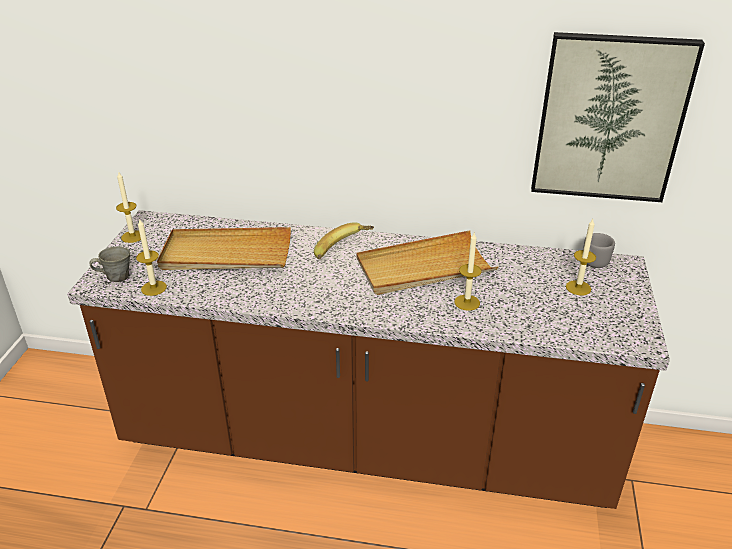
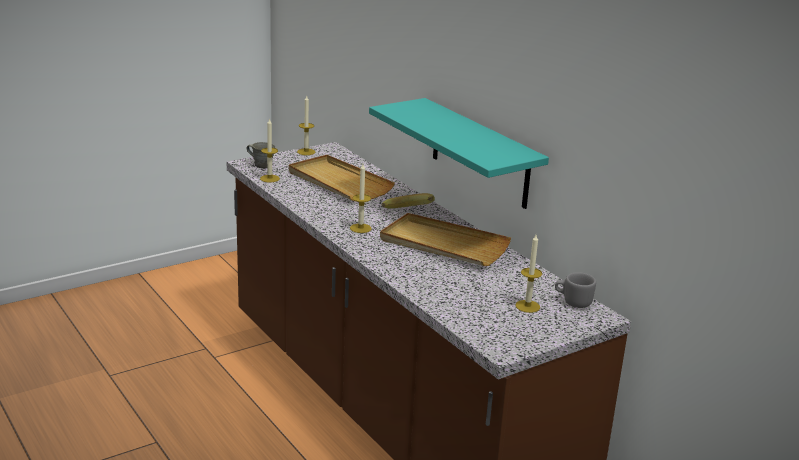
camera: 45 degrees right, 10 degrees down
(400, 161) = (480, 153): none -> turquoise shelf
(467, 302) = (429, 272): candle -> candle (360, 228)
(610, 119) = (614, 160): picture -> none

